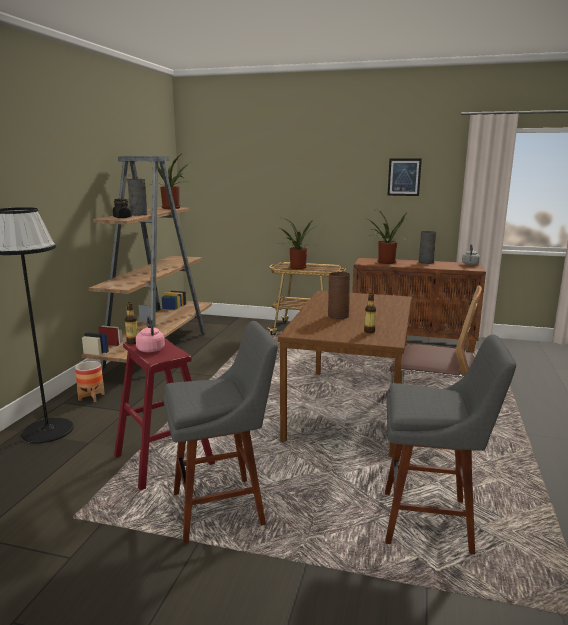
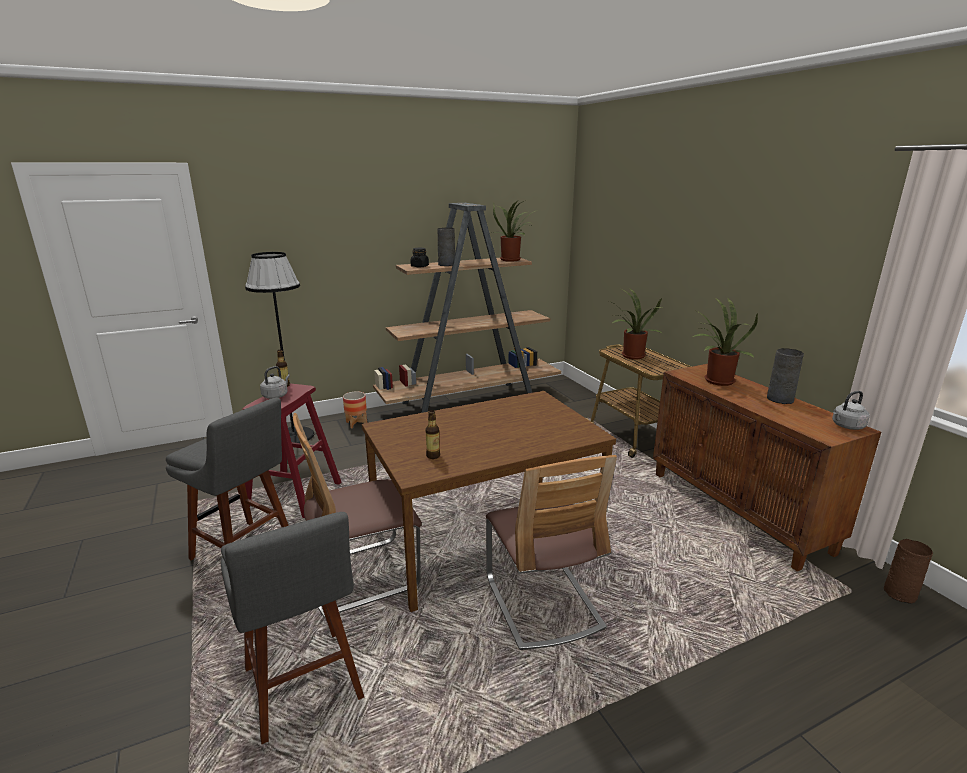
camera: 50 degrees right, 5 degrees up
(150, 349) = (276, 395): pink kettle -> grey kettle
(330, 463) = (363, 576): none -> chair
(339, 316) = (466, 427): brown vase -> brown vase (901, 594)
(404, 177) = (797, 254): picture -> none

